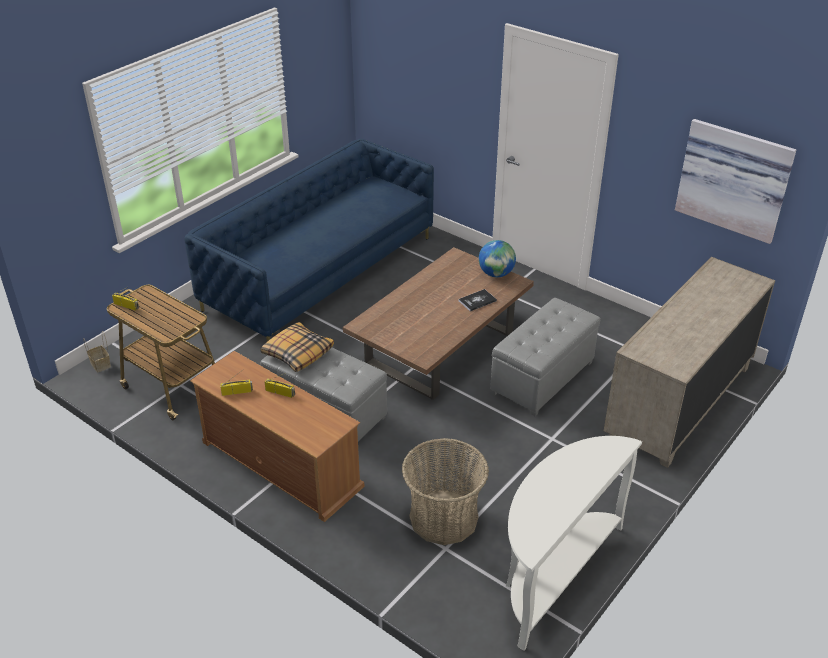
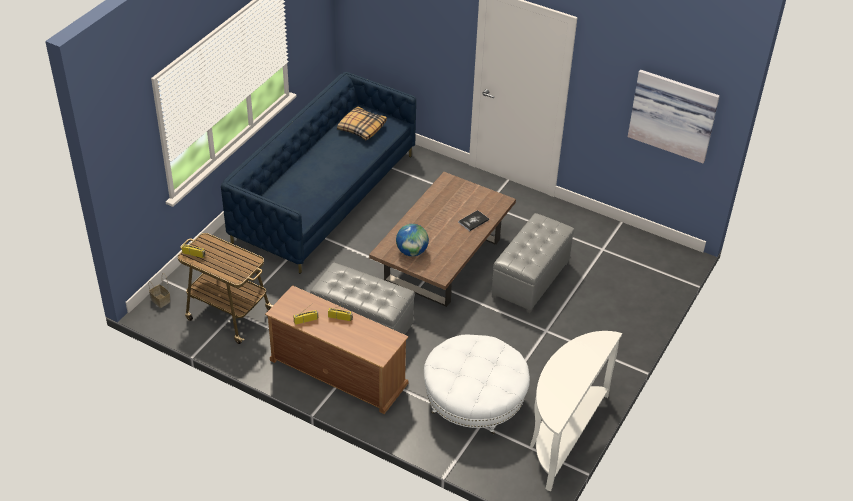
camera: 10 degrees left, 5 degrees up
(297, 353) = (339, 281): pillow -> pillow (361, 128)
(443, 517) = (474, 401): basket -> white ottoman
(496, 274) = (484, 194): globe -> globe (412, 252)
(680, 402) = (640, 290): beige dresser -> none

